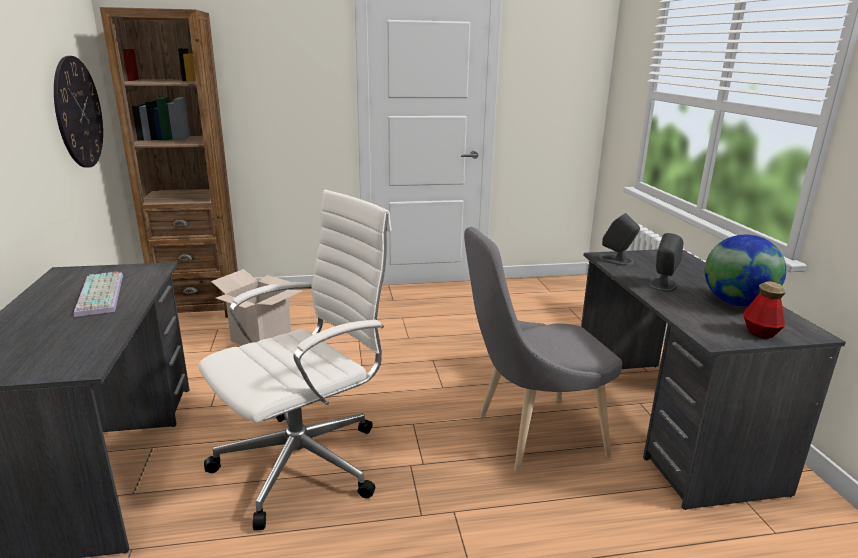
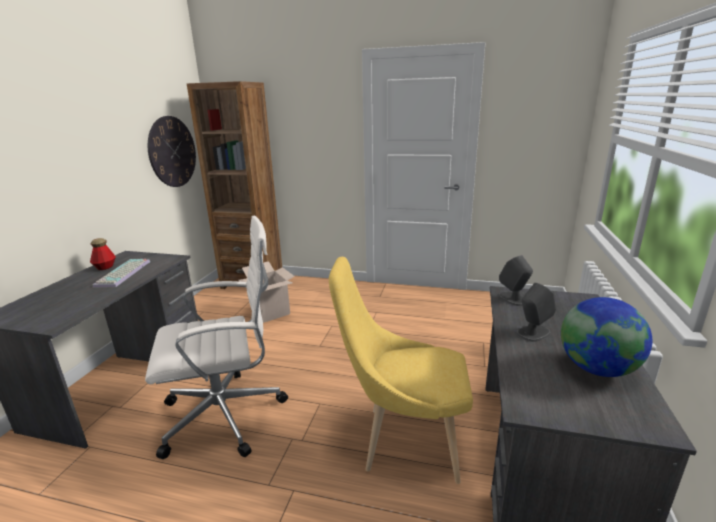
camera: 25 degrees right, 0 degrees up
(531, 436) = (403, 441): grey chair -> yellow chair
(760, 332) = (588, 411): bottle -> bottle (105, 267)

